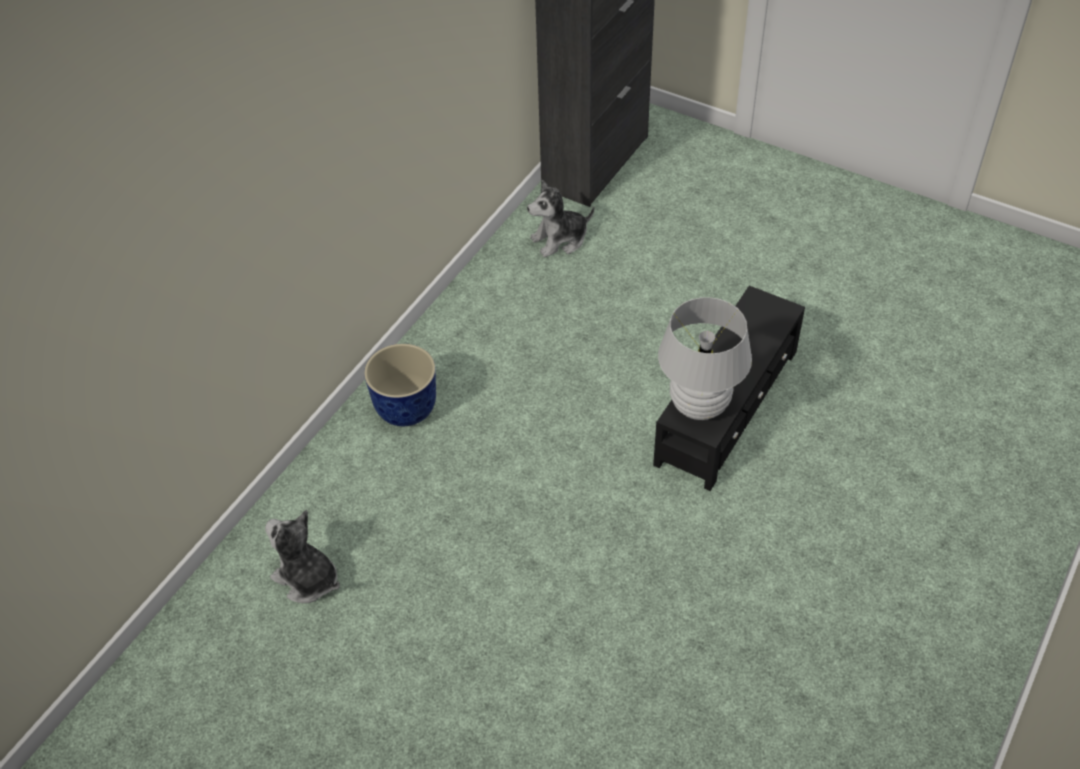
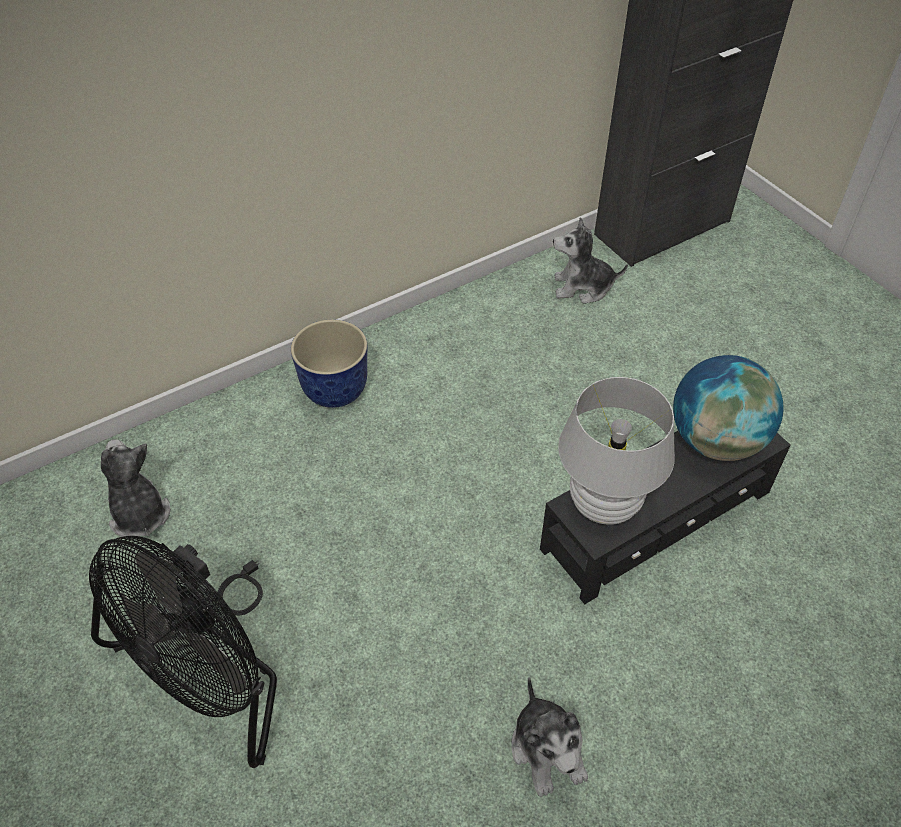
camera: 25 degrees right, 0 degrees up
(455, 663) = (211, 666): none -> black fan
(744, 602) = (548, 750): none -> plush toy
(751, 325) = (716, 440): none -> globe

